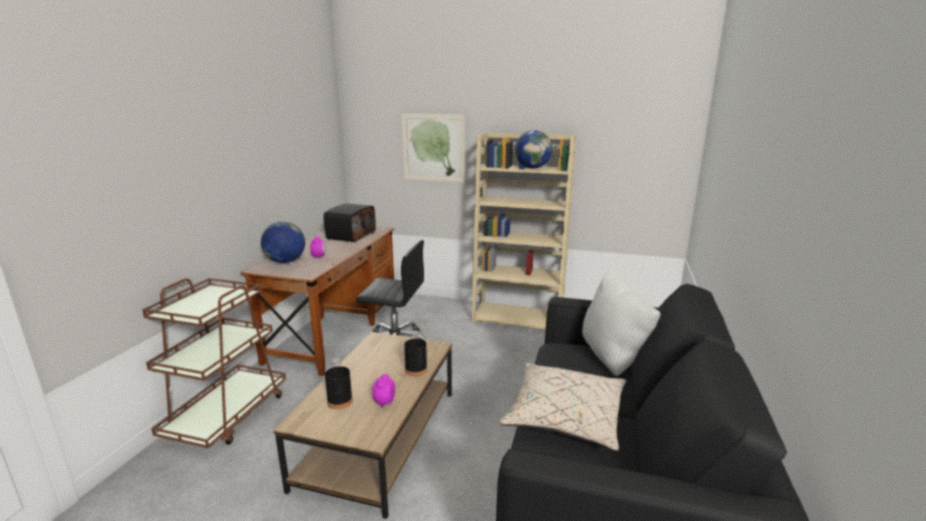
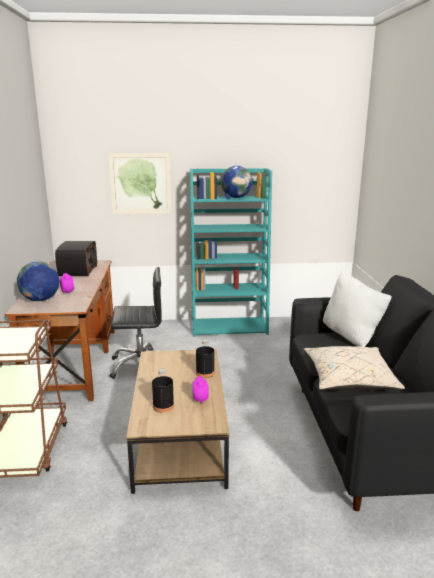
camera: 20 degrees left, 0 degrees up
(519, 317) = (230, 327): beige bookcase -> turquoise bookcase

